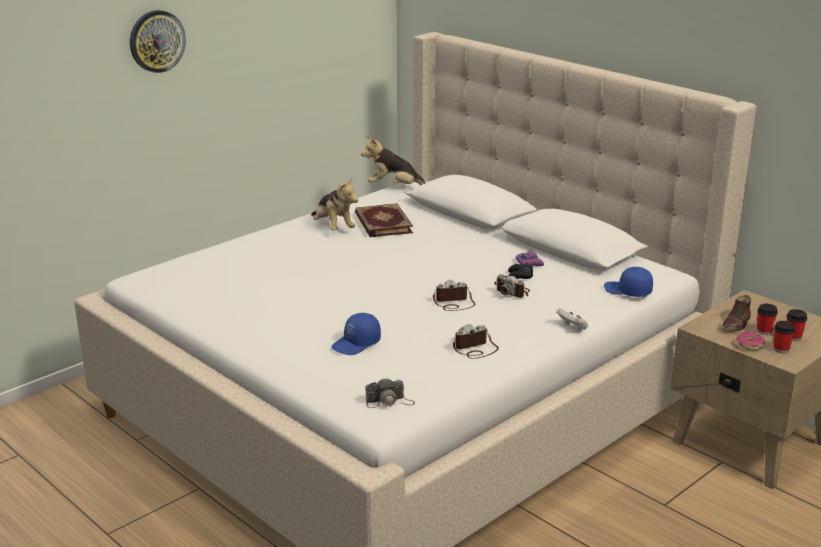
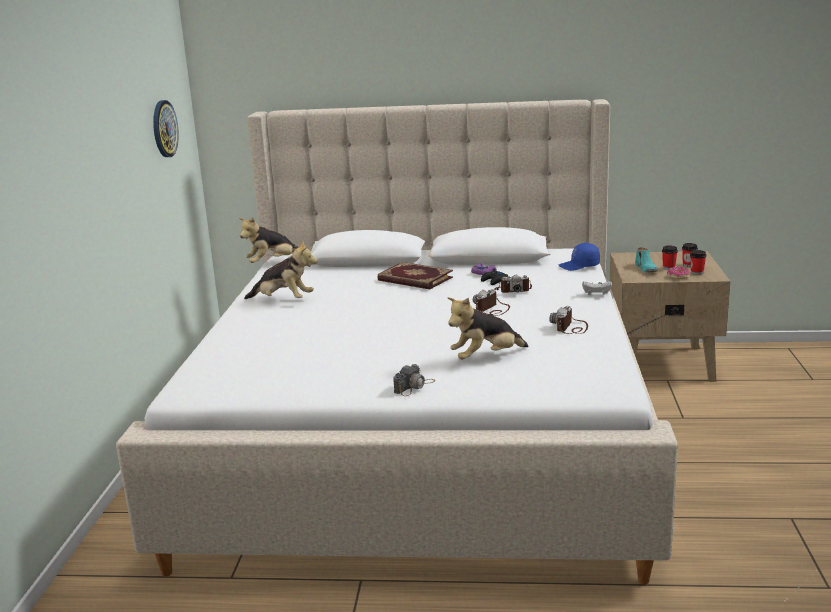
camera: 40 degrees left, 5 degrees down
(156, 41) = (67, 136): wall clock -> wall clock (164, 129)
(356, 344) = (486, 357): blue cap -> plush toy
(382, 223) = (319, 285): book -> book (414, 279)
(389, 401) = (595, 378): camera -> camera (414, 386)
(737, 323) = (646, 269): brown shoe -> turquoise shoe

